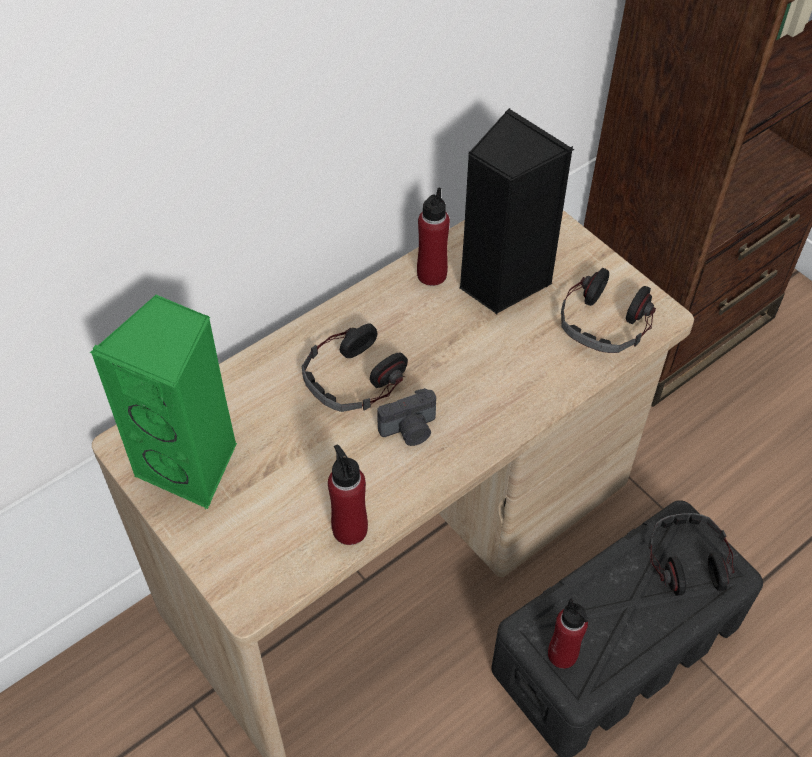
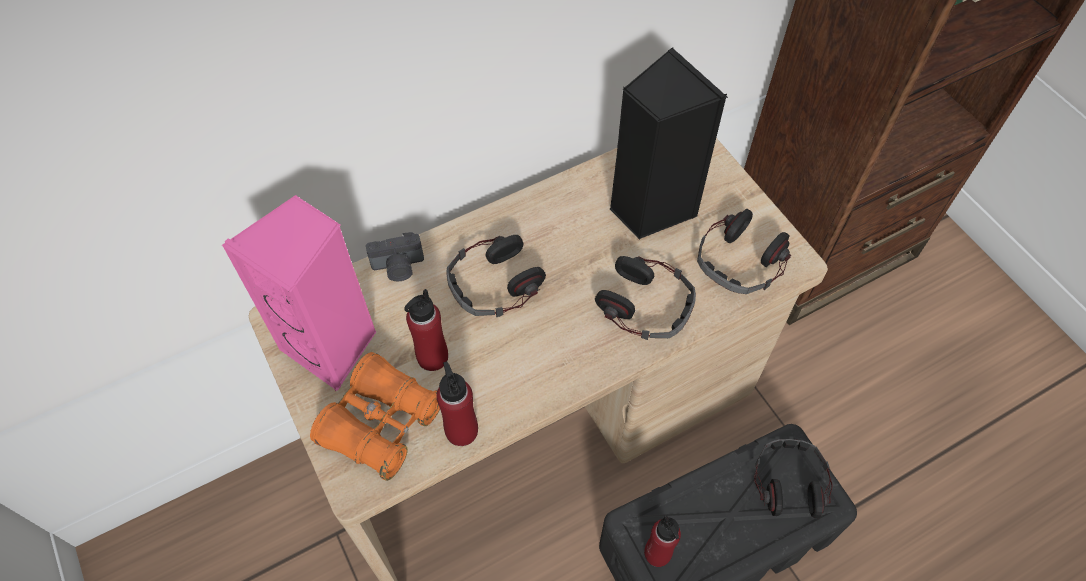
camera: 10 degrees right, 5 degrees up
(192, 464) = (333, 346): green speaker -> pink speaker
(262, 535) = (381, 424): none -> orange binoculars
(410, 430) = (536, 342): camera -> camera (398, 267)
(431, 274) = (586, 192): red bottle -> red bottle (432, 357)
(516, 377) = (646, 304): none -> headphones

